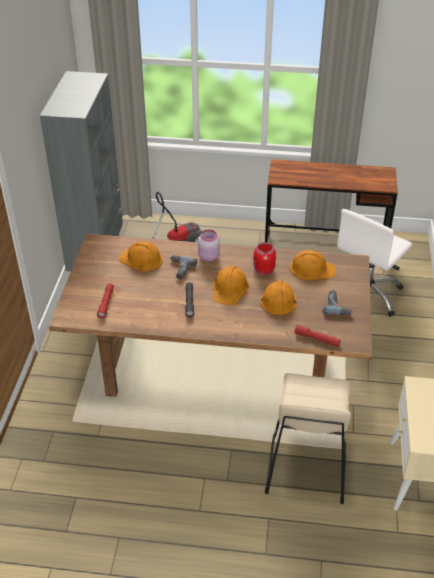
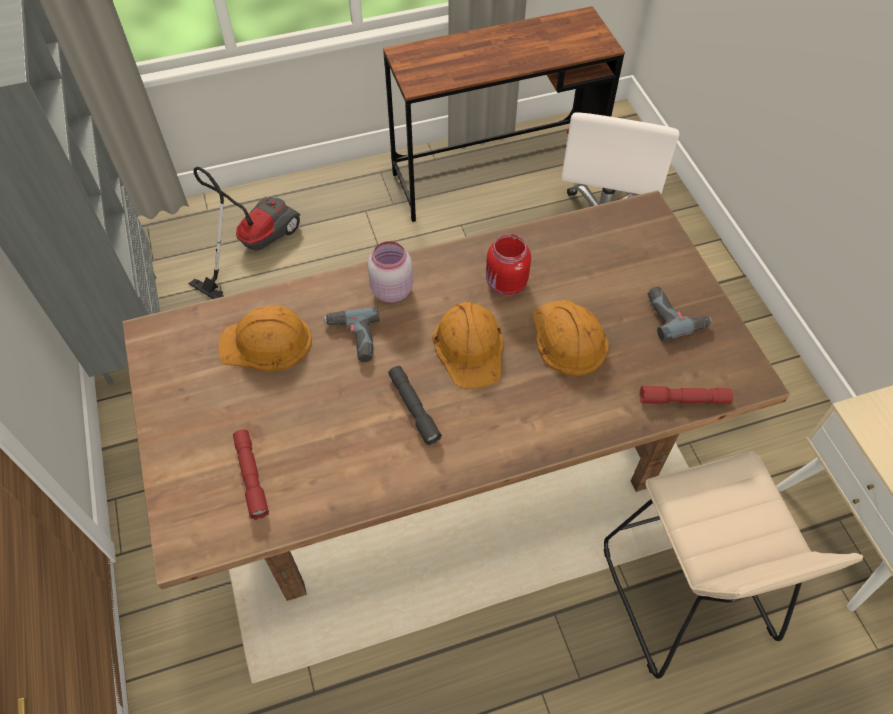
camera: 25 degrees left, 15 degrees up
(312, 269) = (585, 251): orange hard hat -> none

